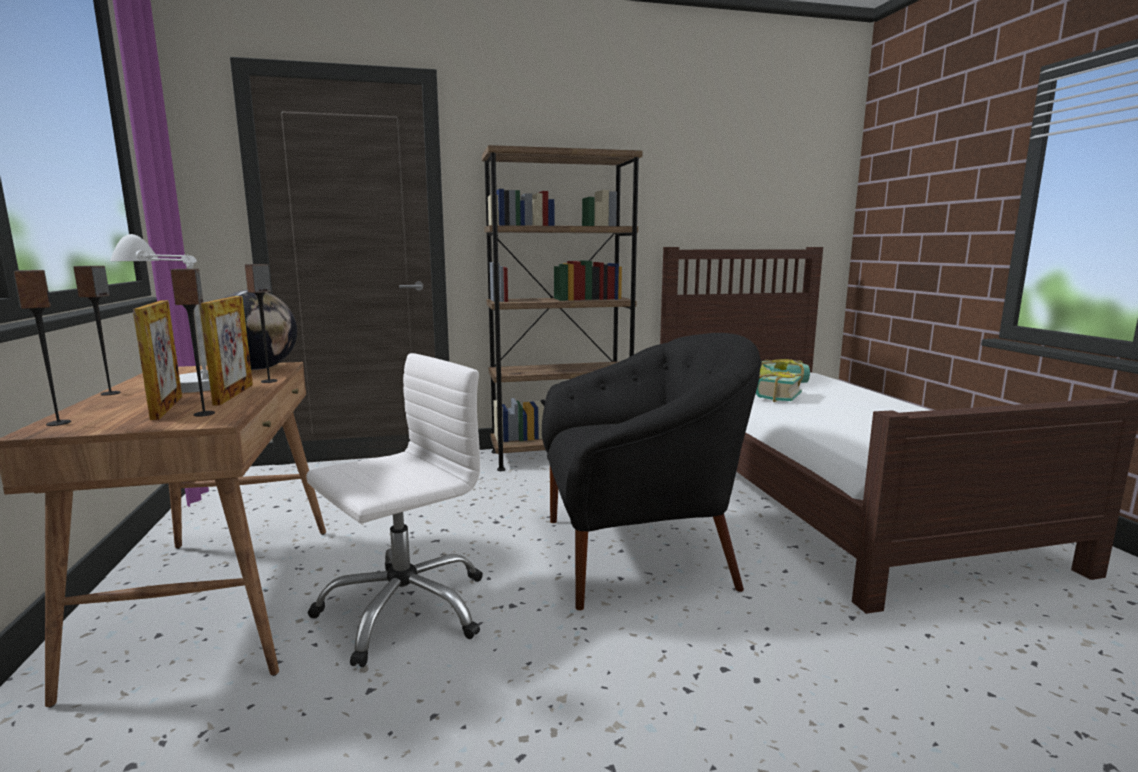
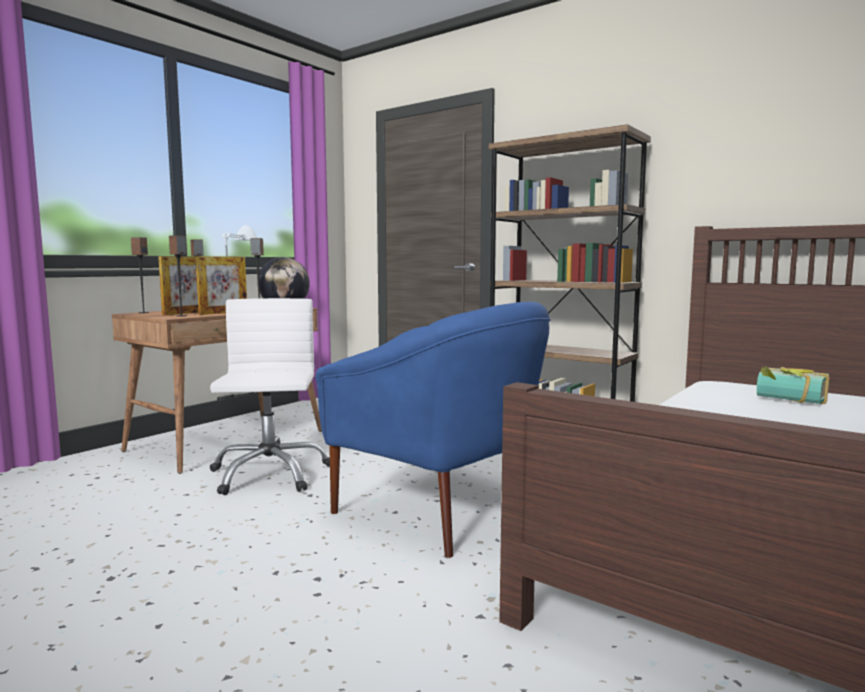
camera: 50 degrees right, 5 degrees down
(404, 609) = (269, 474): white office chair -> white office chair turned 105 degrees counterclockwise
(639, 553) = (444, 506): black armchair -> blue armchair
(772, 396) = (718, 405): book -> none

